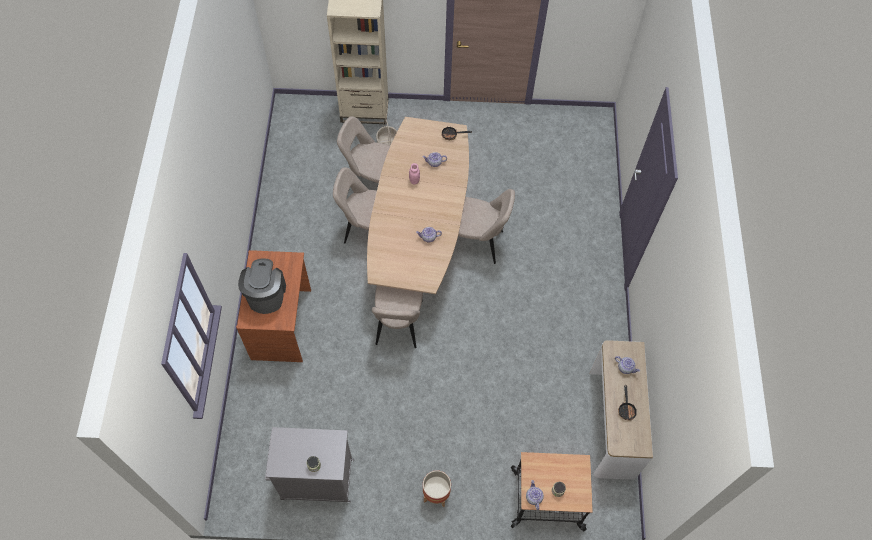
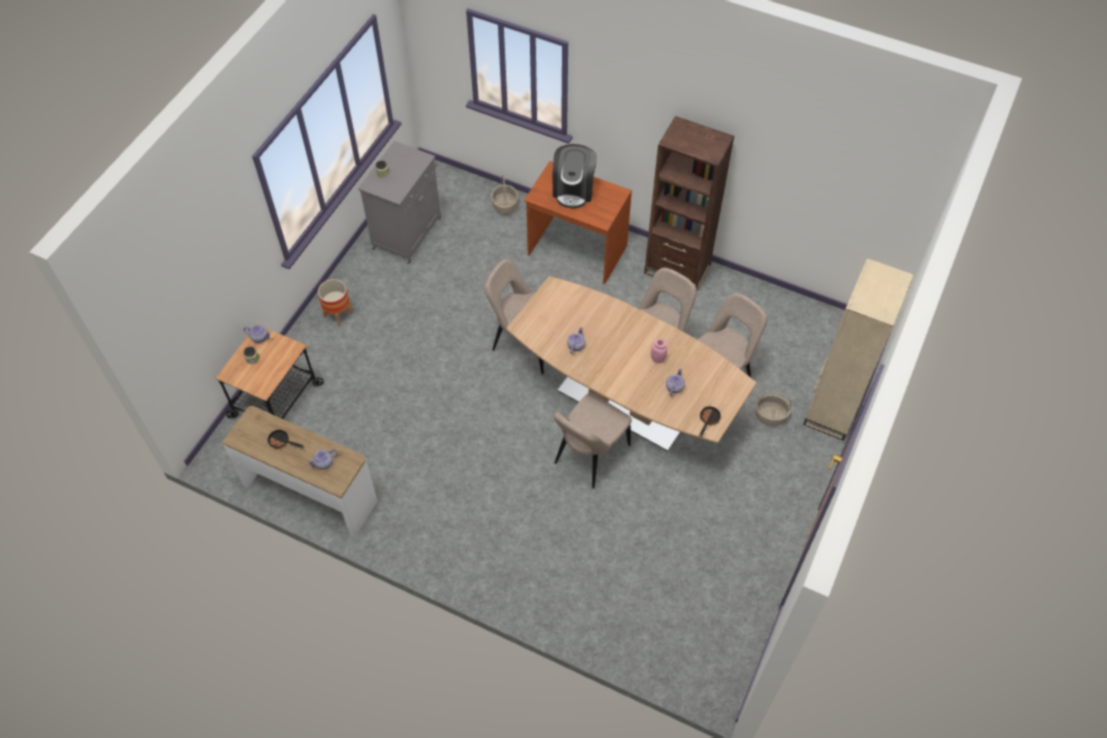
camera: 115 degrees right, 5 degrees down
(250, 406) = (504, 205): none -> basket
(266, 294) = (573, 190): coffee machine -> coffee machine turned 75 degrees clockwise
(273, 242) = (677, 269): none -> brown bookcase

